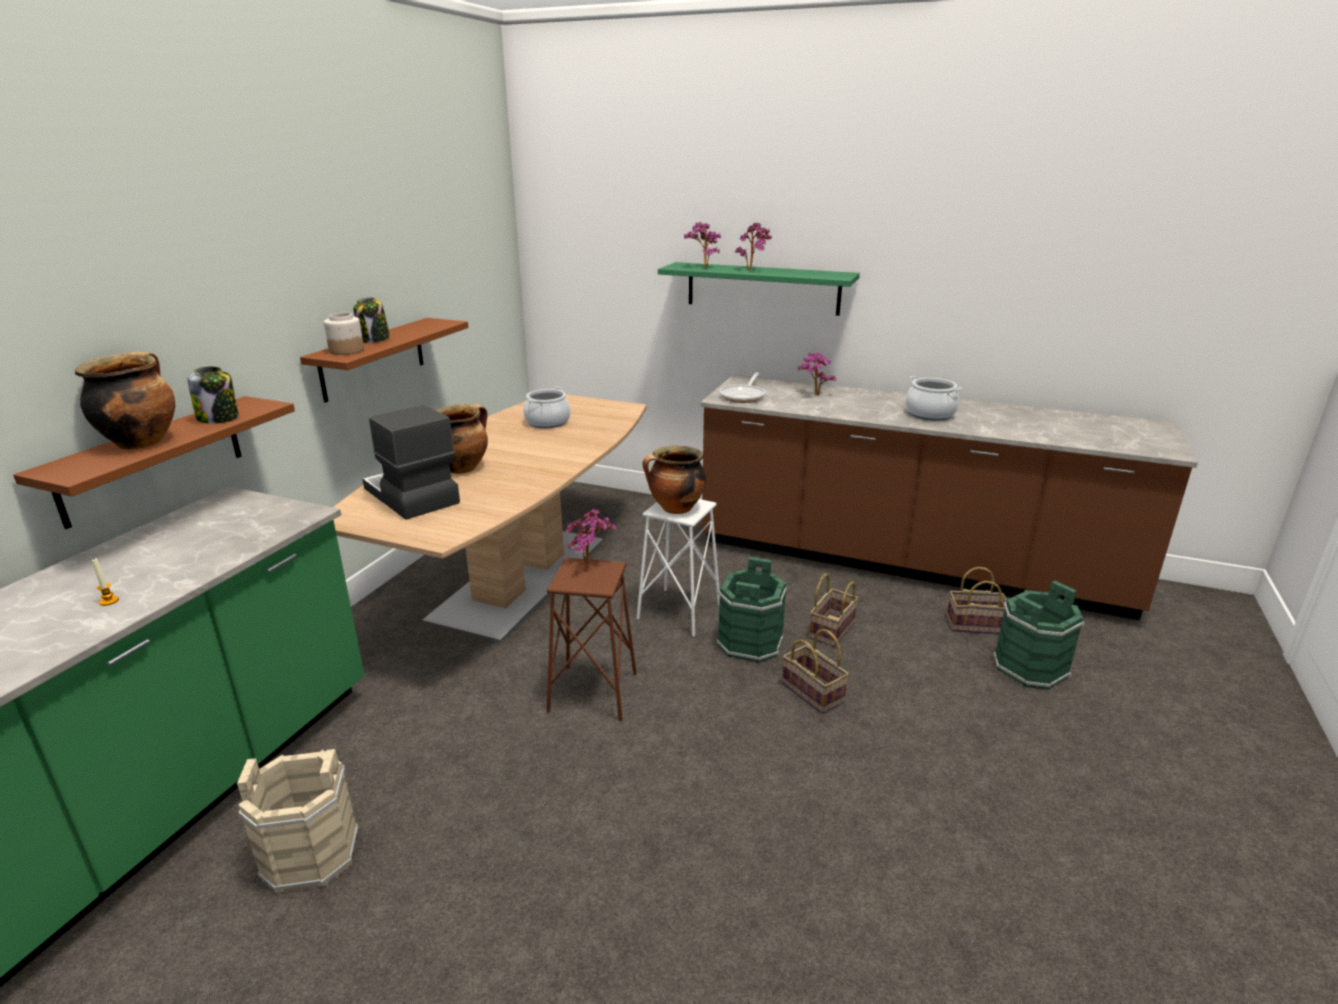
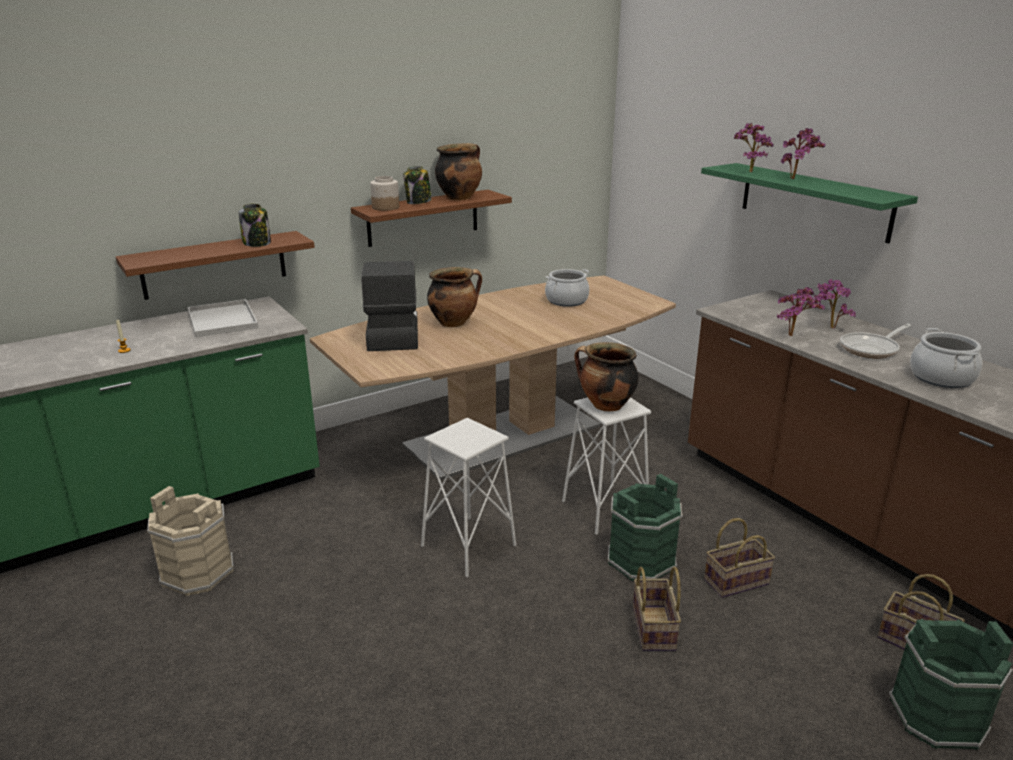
camera: 35 degrees right, 0 degrees up
(141, 442) = (197, 250): cooking pot -> cooking pot (459, 197)
(208, 527) = (223, 320): none -> white tray
(590, 563) = (479, 428): potted plant -> potted plant (793, 337)
(593, 693) = (468, 546): brown stool -> white stool
(743, 396) = (747, 313): frying pan -> frying pan (871, 349)

